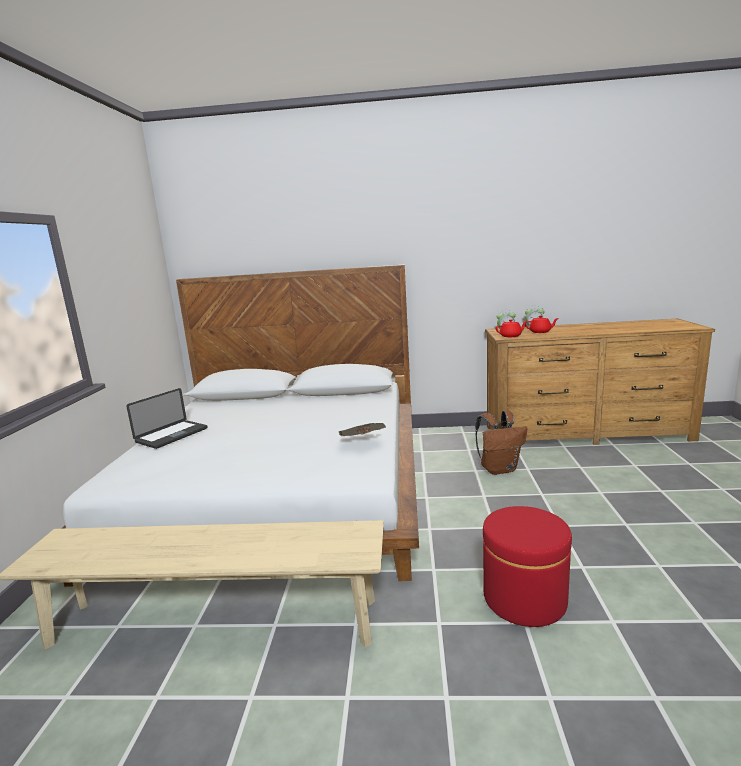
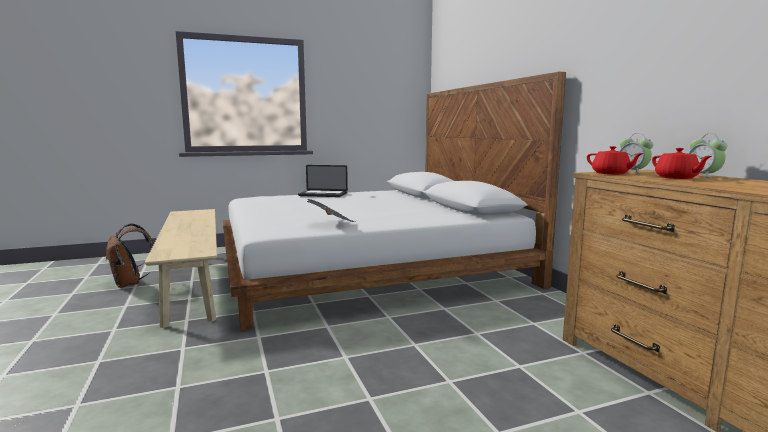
camera: 65 degrees right, 5 degrees down
(499, 469) = (496, 347): brown backpack -> brown backpack (130, 284)
(524, 598) = (214, 384): red ottoman -> none

